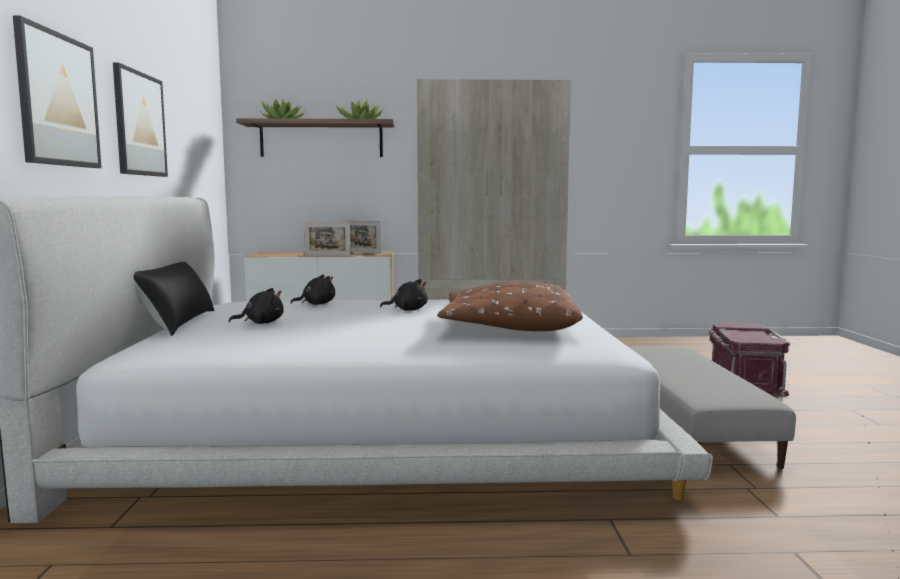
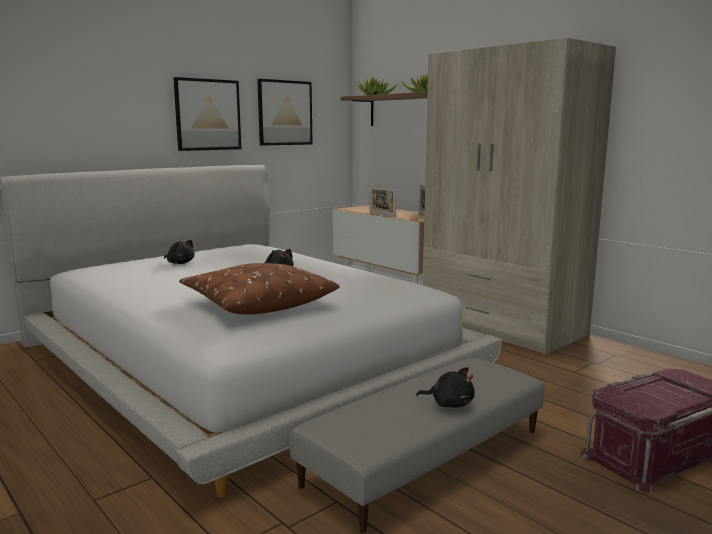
camera: 50 degrees right, 5 degrees up
(58, 100) = (105, 111): picture -> picture (285, 113)
(177, 322) = (166, 253): black pillow -> none
(316, 304) = (263, 255): black plush toy -> black plush toy (449, 404)

